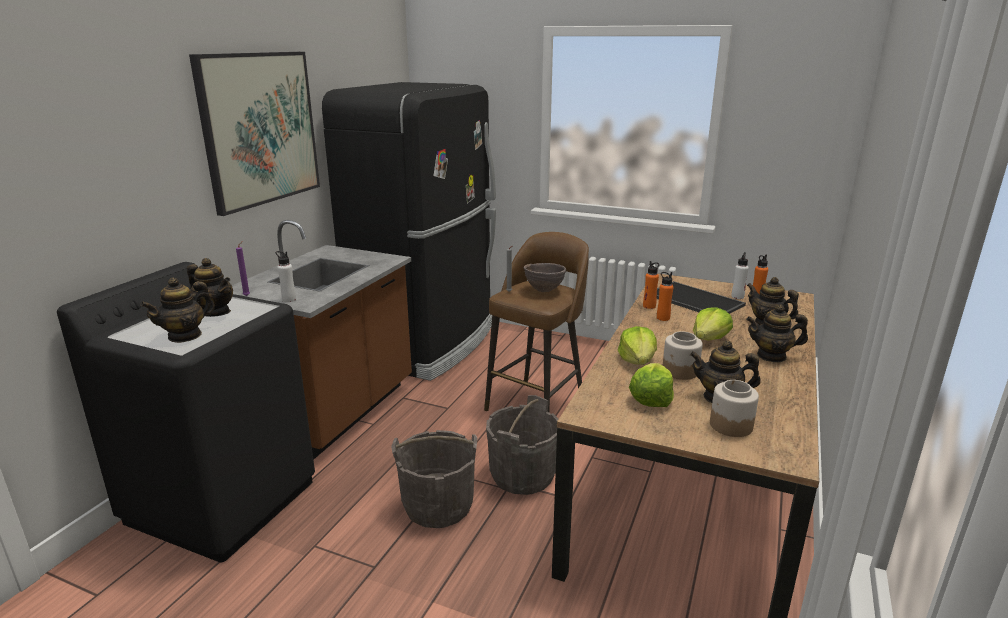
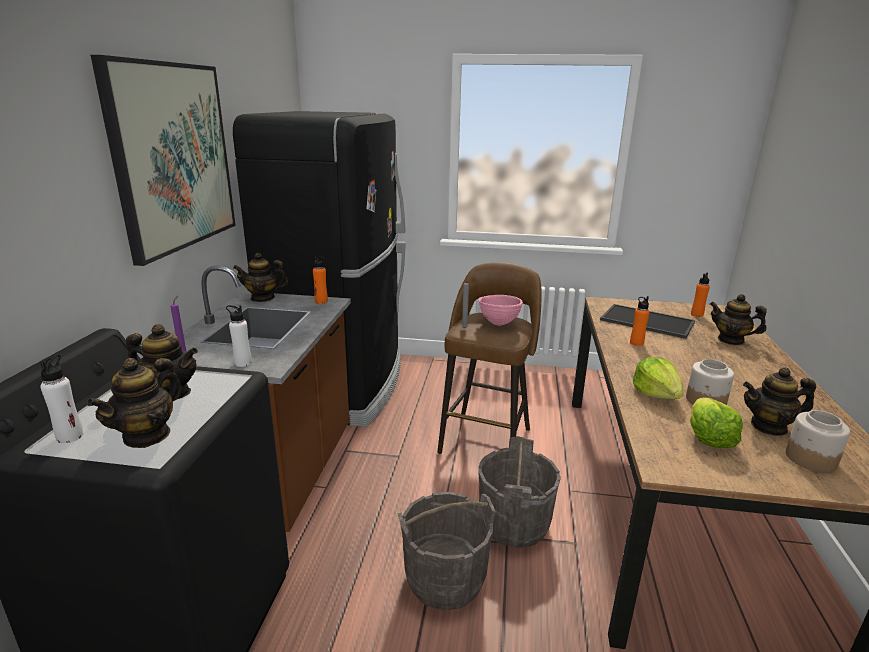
camera: 15 degrees left, 0 degrees up
(544, 290) = (499, 323): brown bowl -> pink bowl
(649, 306) = (613, 331): orange bottle -> orange bottle (321, 301)
(709, 339) = (698, 361): lettuce -> none
(737, 296) = (679, 314): white bottle -> white bottle (70, 436)
(772, 356) = (767, 373): teapot -> teapot (263, 298)

